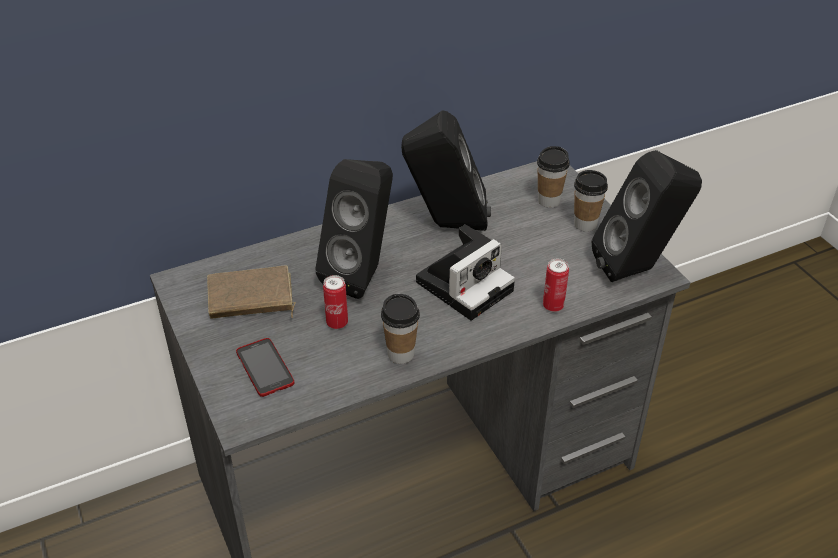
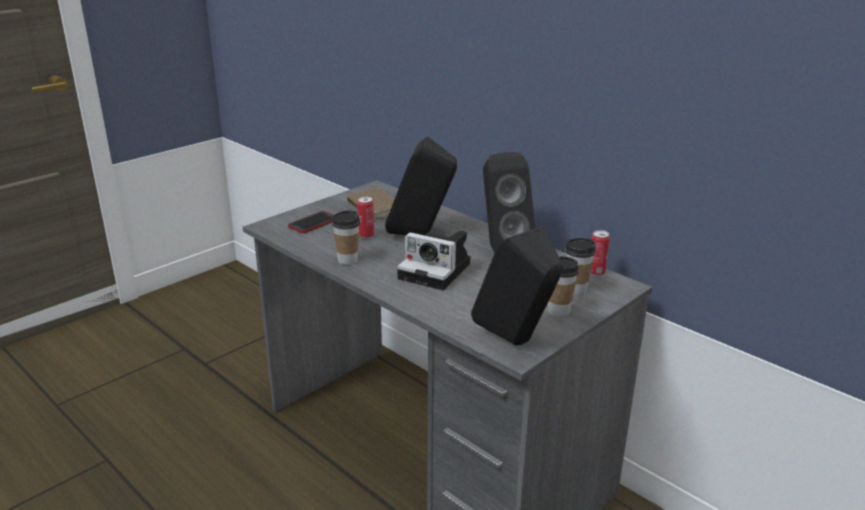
camera: 70 degrees right, 15 degrees down
(553, 306) = (437, 309): can -> can (596, 273)

